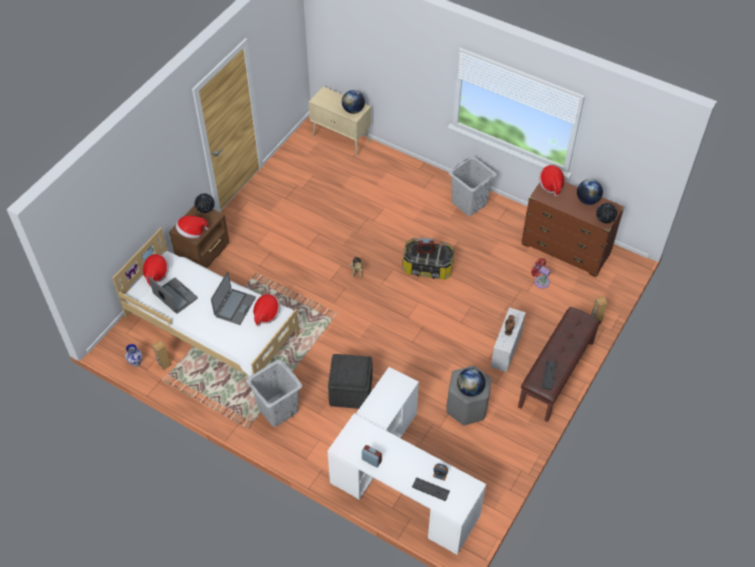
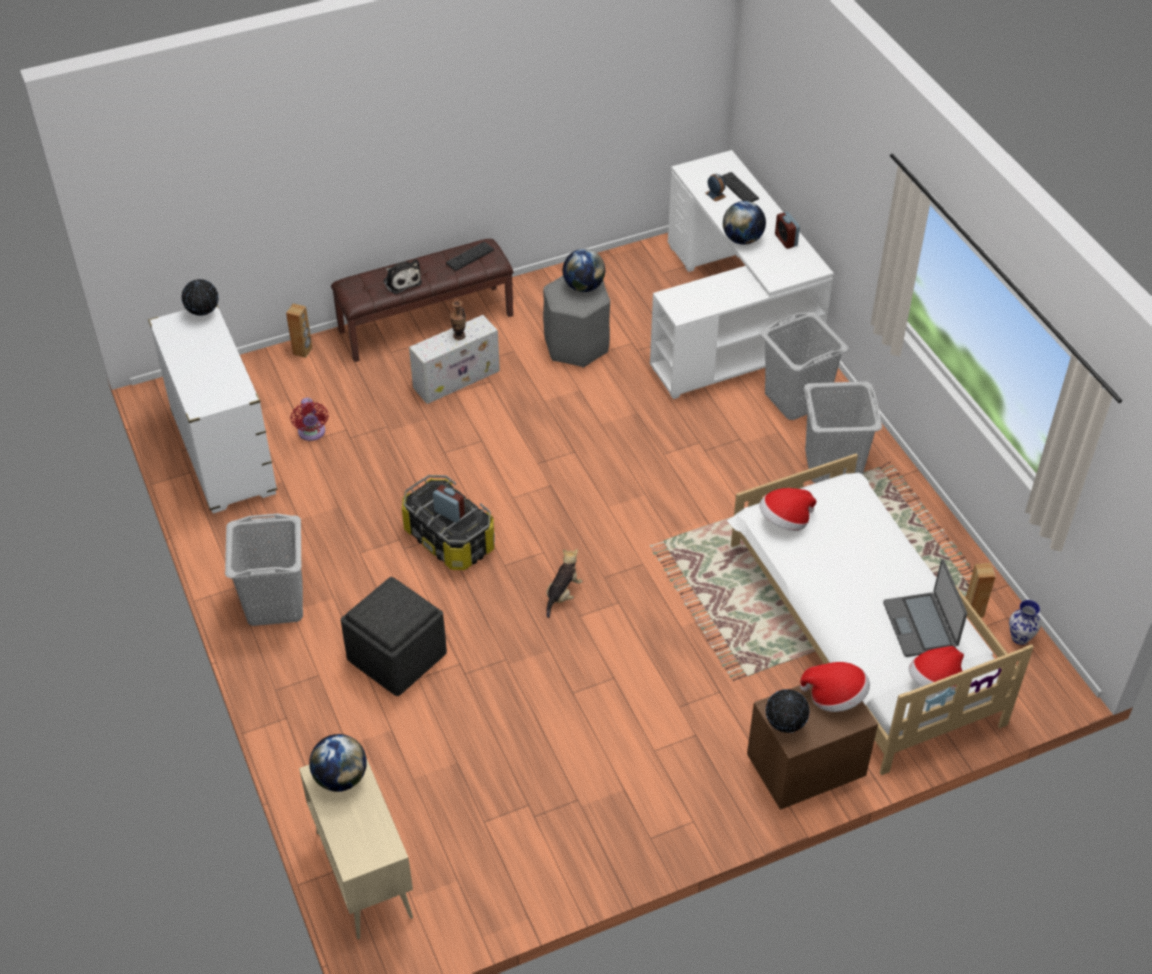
camera: 145 degrees left, 5 degrees down
(234, 307) = (829, 557): laptop -> none
(323, 441) = (796, 399): none -> grey laundry basket
(351, 391) = (713, 436): grey ottoman -> grey ottoman (397, 655)
(551, 185) = (205, 399): hat -> none
(565, 249) = (223, 454): brown dresser -> white dresser
(565, 338) = (401, 281): none -> plush toy
(587, 200) = (185, 352): globe -> globe (742, 239)

